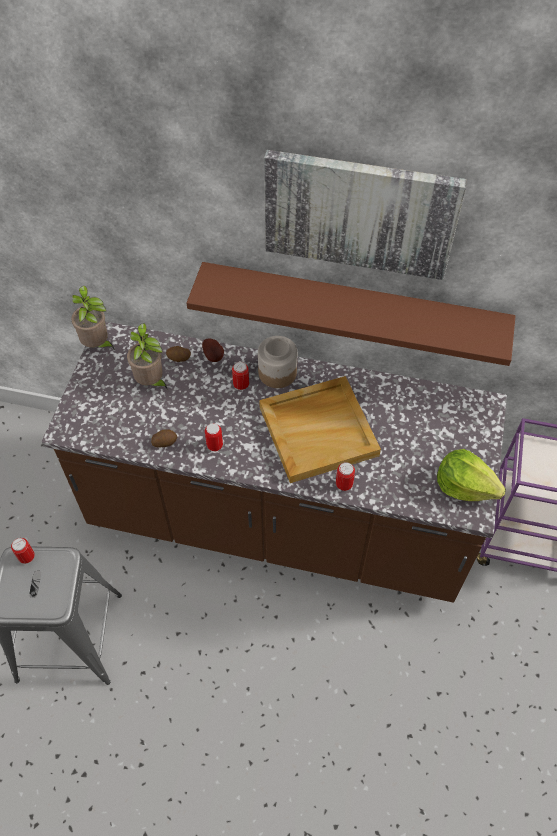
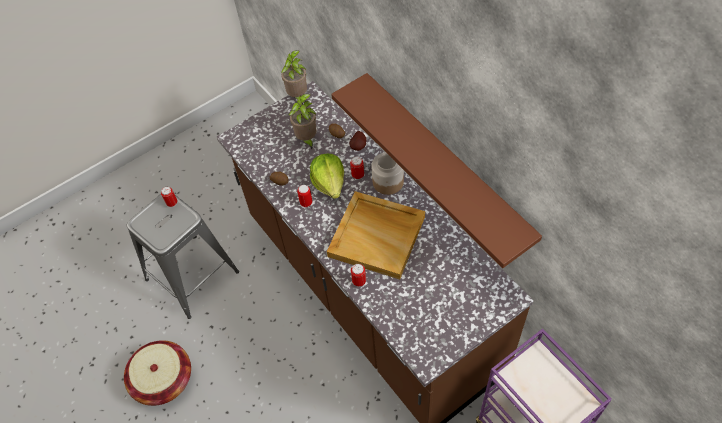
camera: 45 degrees right, 0 degrees up
(139, 769) = (163, 379): none -> basket
(360, 213) = (449, 90): picture -> none
(464, 486) = (437, 339): lettuce -> lettuce (329, 183)

